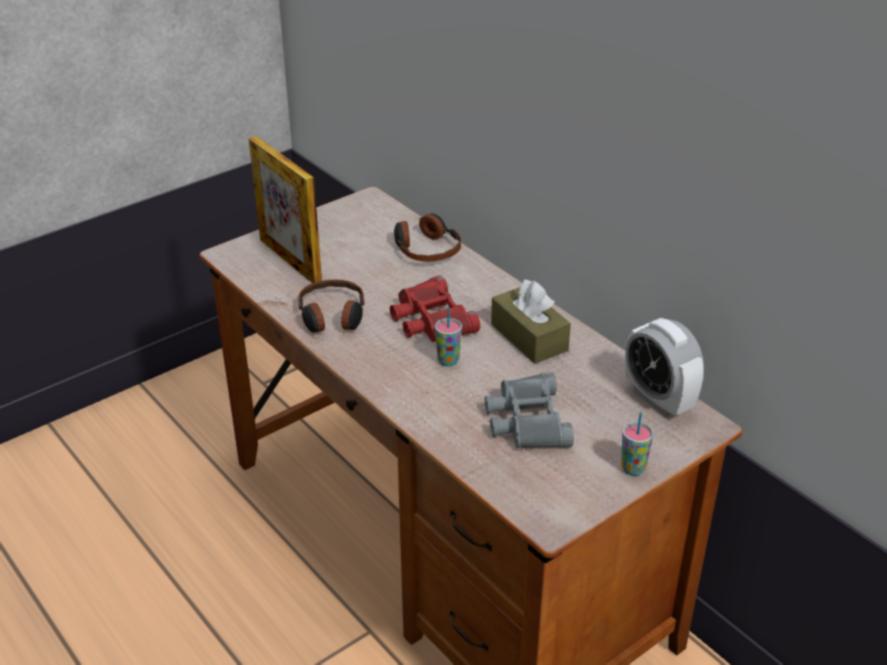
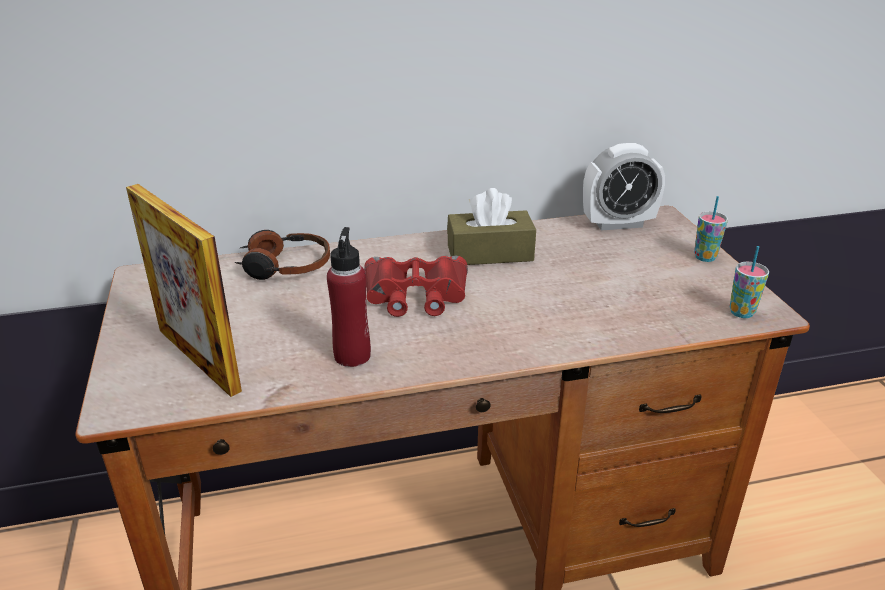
camera: 65 degrees left, 5 degrees down
(290, 260) = (198, 359): picture frame -> picture frame turned 60 degrees clockwise
(332, 317) = (352, 355): headphones -> red bottle
(448, 361) = (495, 303): cup -> cup (741, 312)
(526, 420) = (616, 286): grey binoculars -> none

